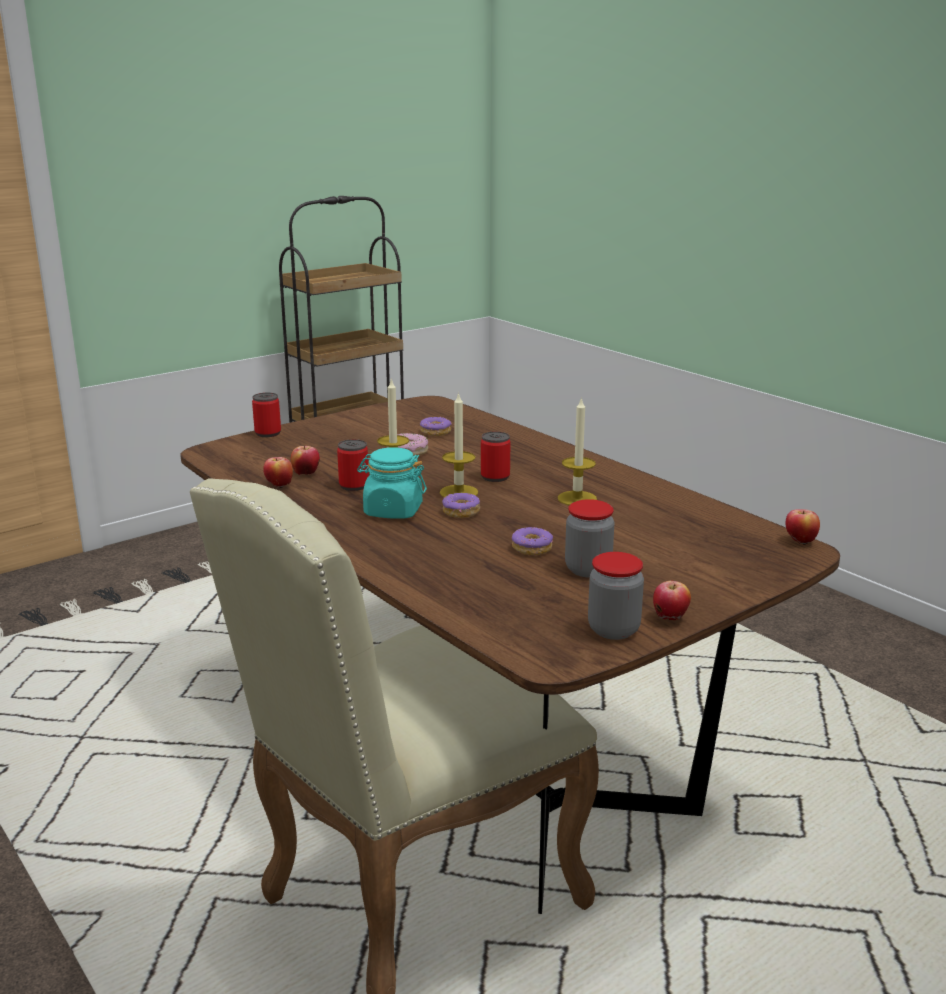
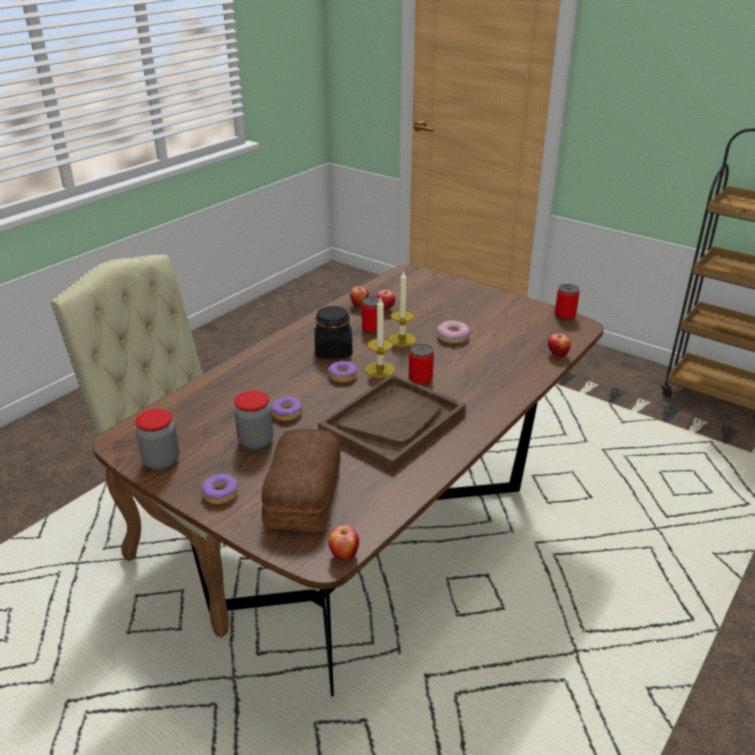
camera: 75 degrees right, 10 degrees up
(268, 433) = (455, 282): can -> can (564, 316)
(393, 511) = (333, 351): turquoise jar -> black jar
(436, 432) = (506, 340): donut -> donut (220, 494)
(577, 498) = (393, 423): candle -> brown tray
(670, 619) = (179, 485): apple -> apple (557, 355)
(701, 553) = (301, 495): none -> bread

